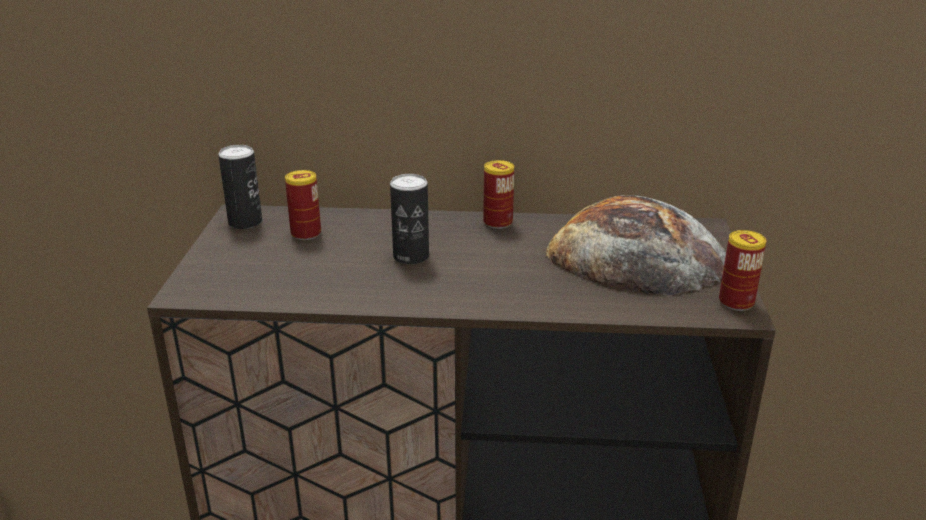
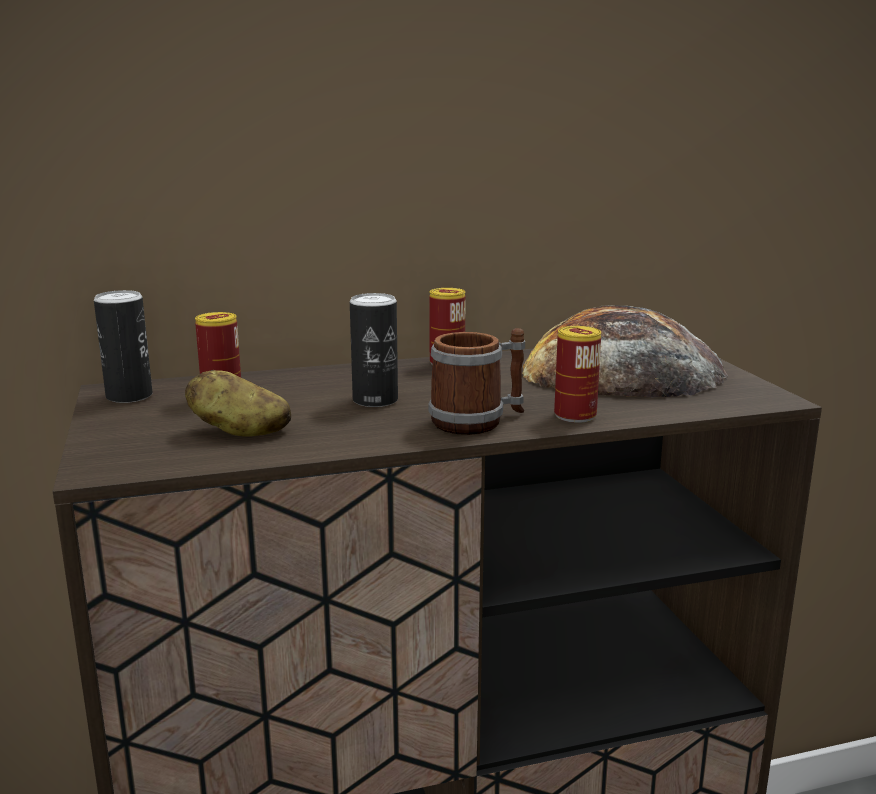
camera: 20 degrees left, 10 degrees down
(293, 273) = (239, 431): none -> potato
(470, 293) = (479, 421): none -> mug
(736, 302) = (761, 392): can -> can (575, 415)

